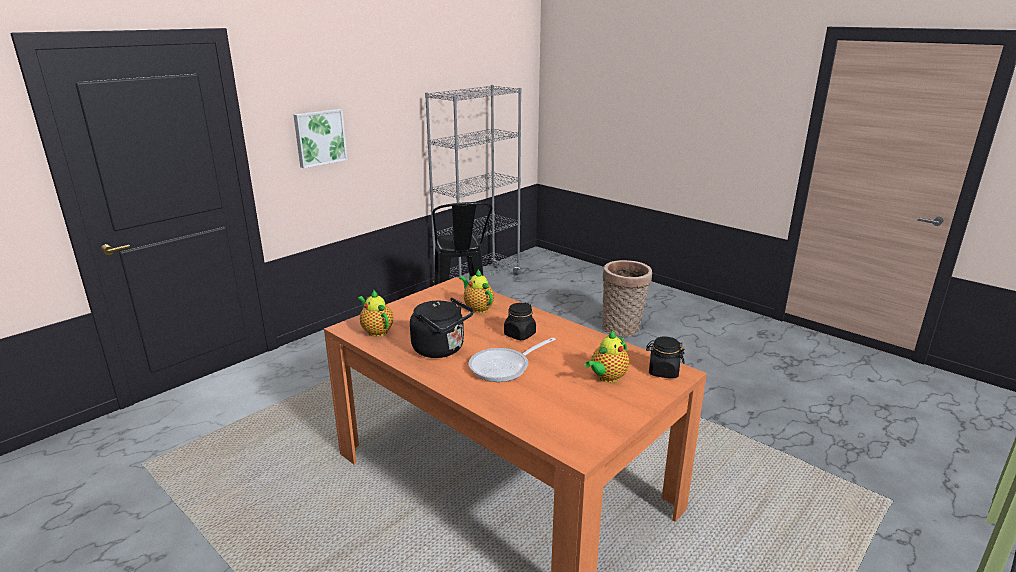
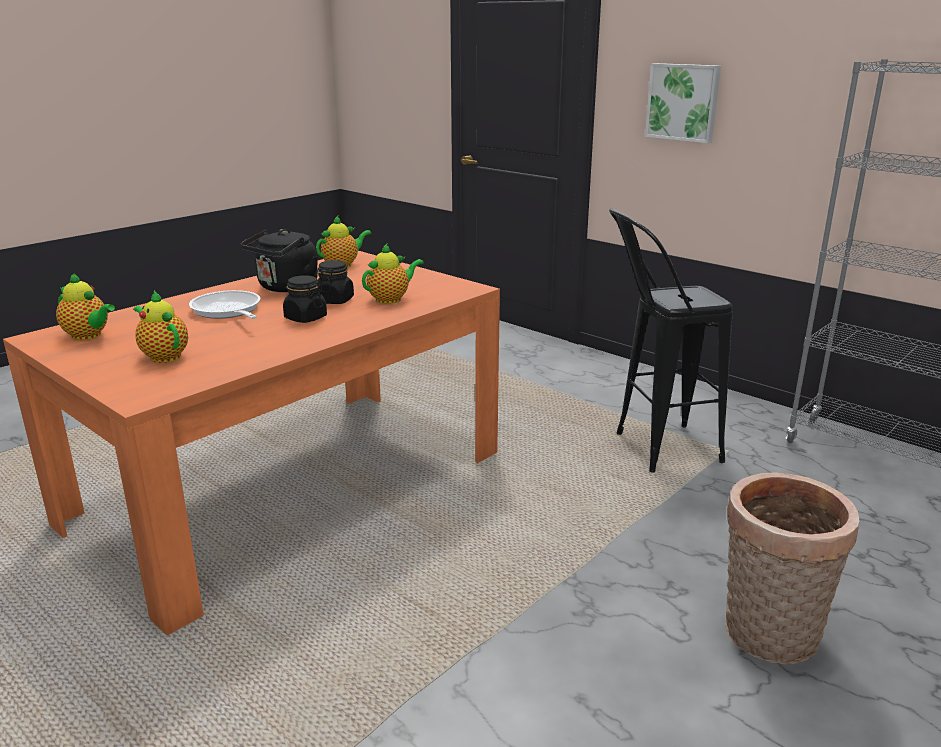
camera: 90 degrees right, 0 degrees up
(571, 423) = (88, 336): none -> teapot
(663, 371) = (151, 388): black jar -> black jar (334, 300)

